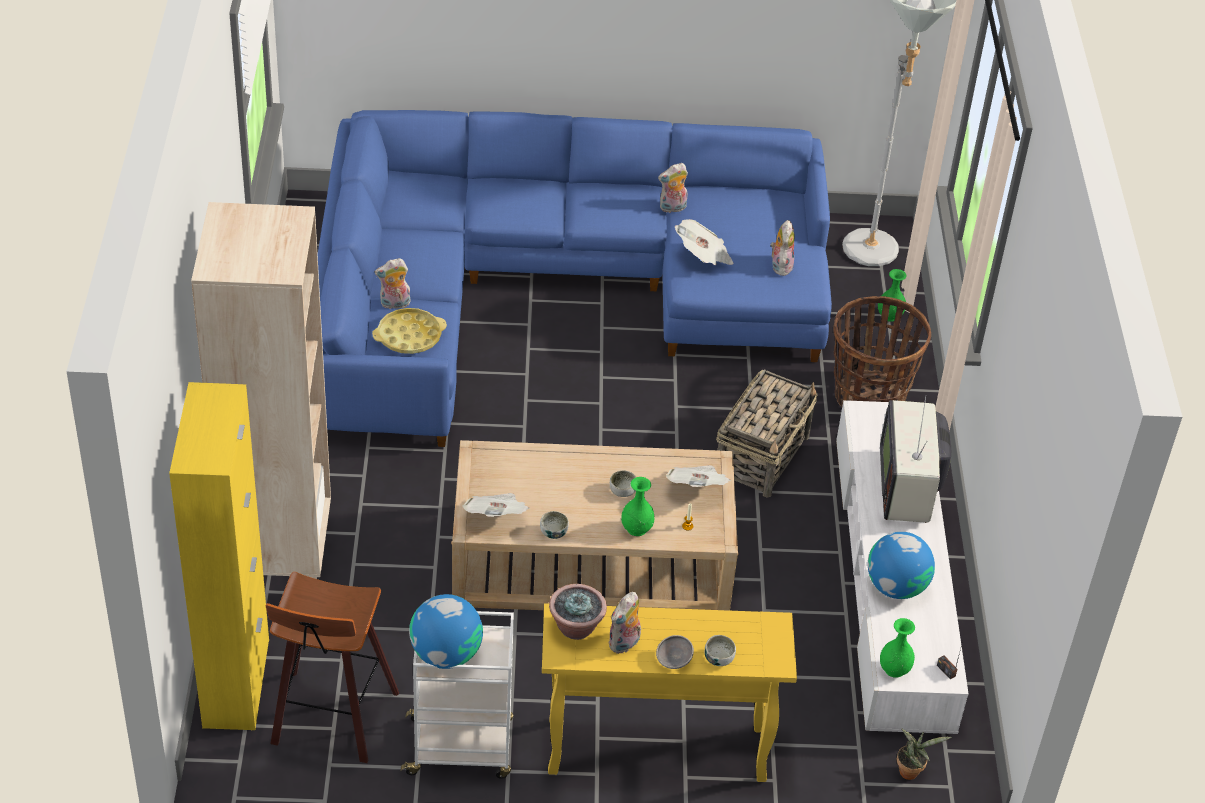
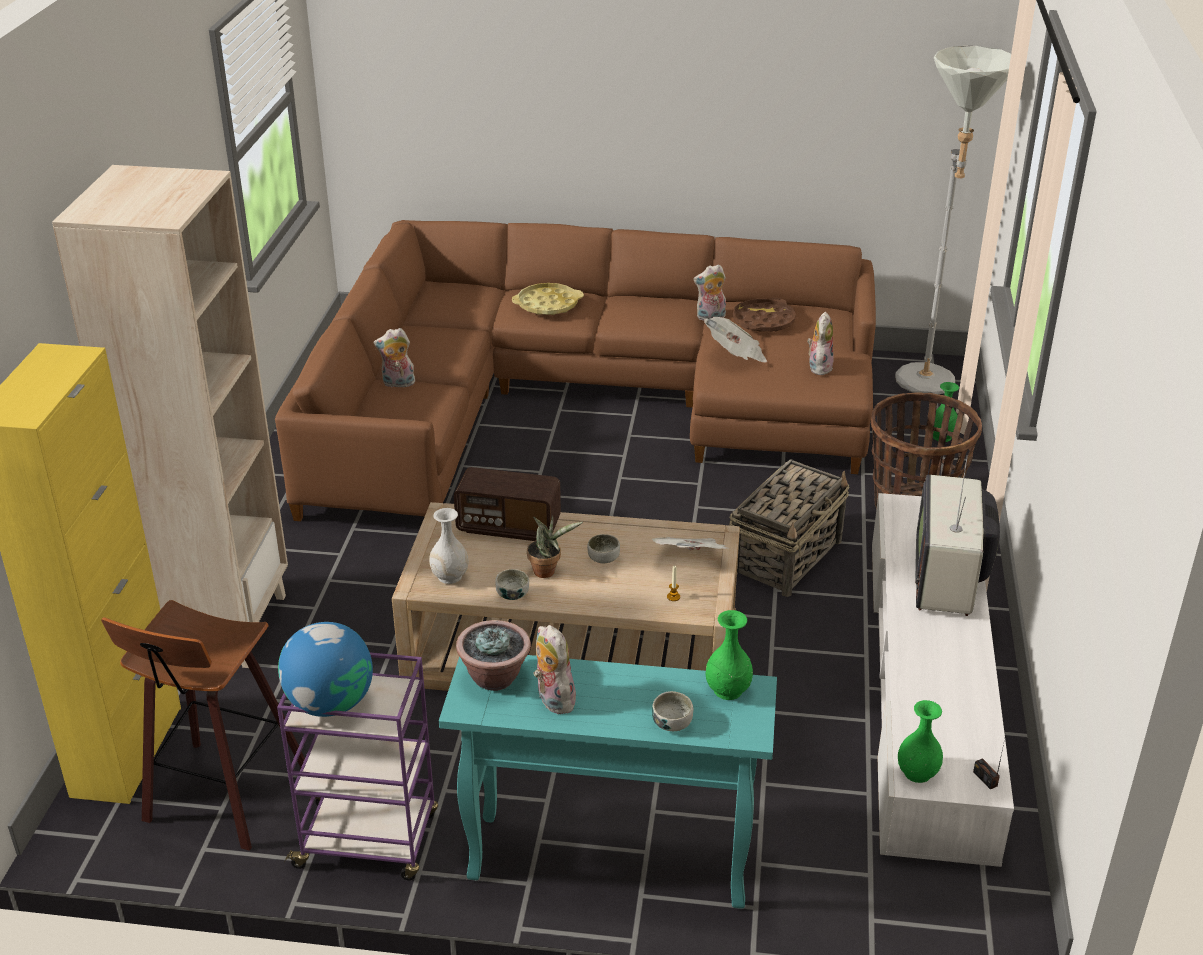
camera: 10 degrees right, 10 degrees down
(409, 336) = (404, 409): yellow tray -> yellow tray (547, 305)
(461, 748) = (369, 841): white cart -> purple cart
(496, 517) = (450, 576): newspaper -> white vase
(535, 463) = (508, 526): none -> radio
(547, 291) = (578, 403): blue sofa -> brown sofa
(625, 644) = (552, 699): plush toy -> plush toy turned 105 degrees clockwise
(636, 529) = (611, 596): green vase -> green vase (727, 690)
(654, 751) = (607, 861): yellow console table -> turquoise console table
(673, 660) = (611, 722): grey bowl -> none
(723, 213) = (763, 321): none -> brown tray
(896, 586) = (926, 681): globe -> none
(911, 771) = (937, 908): potted plant -> potted plant (547, 570)

